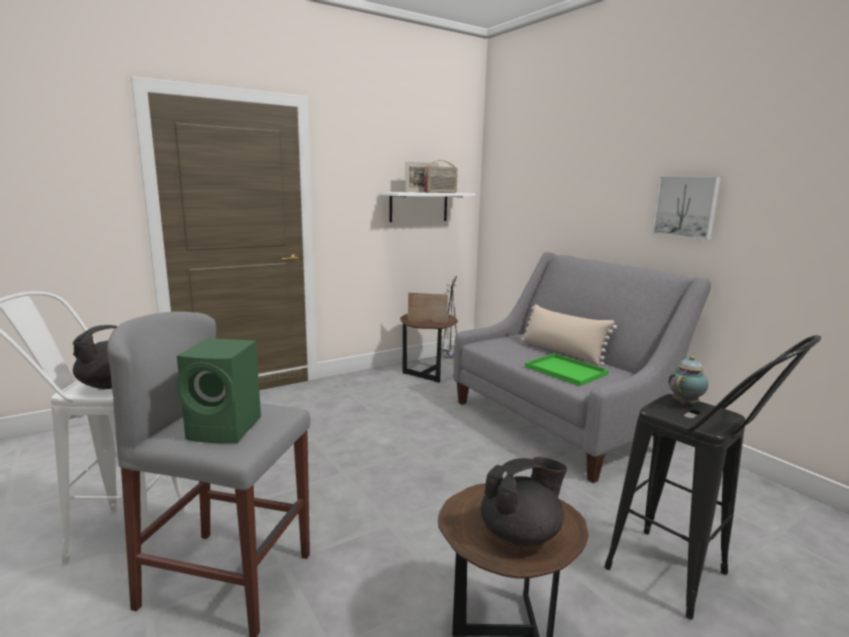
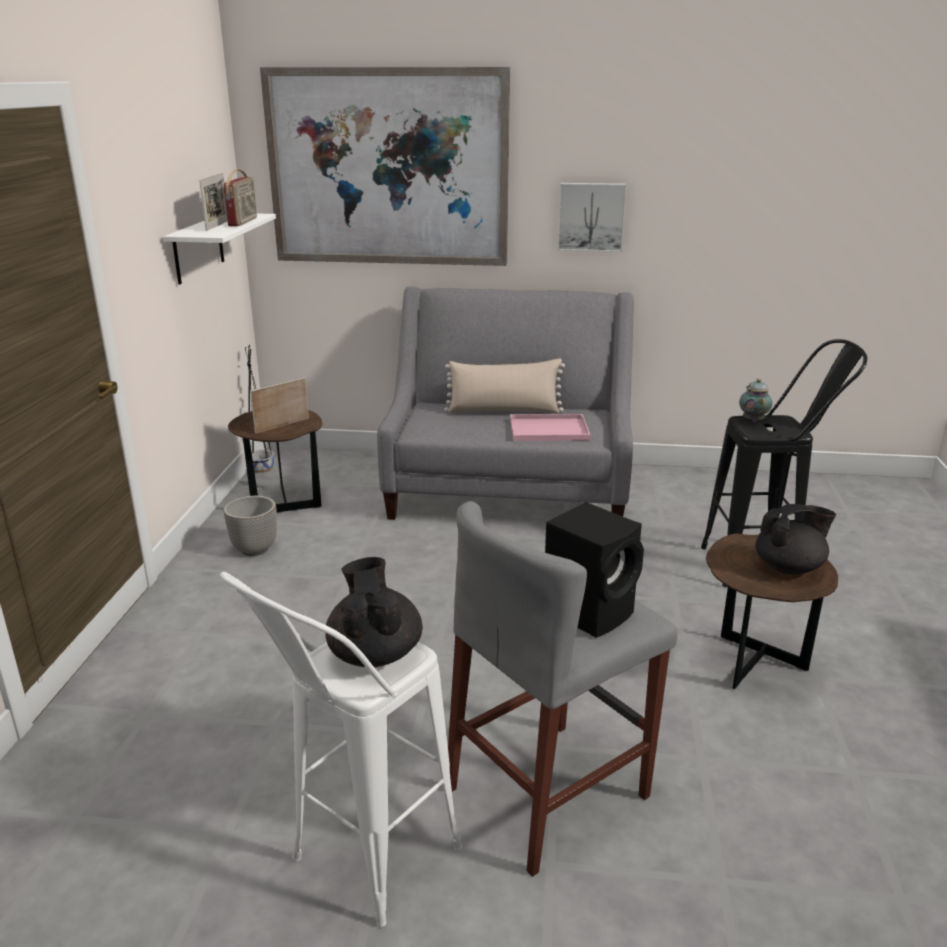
camera: 50 degrees left, 10 degrees up
(227, 429) = (591, 611): green speaker -> black speaker
(373, 386) = (254, 549): none -> planter
(521, 534) = (789, 567): black teapot -> black teapot turned 60 degrees clockwise
(552, 167) = (389, 168): none -> picture
(564, 370) = (547, 430): green tray -> pink tray

